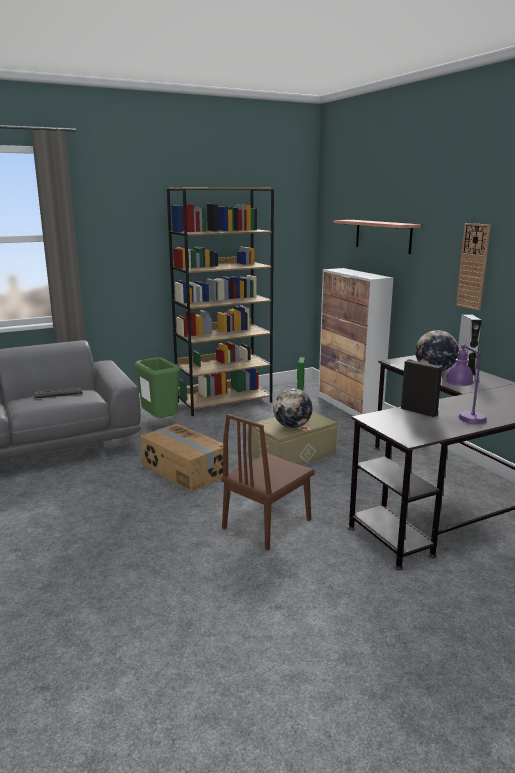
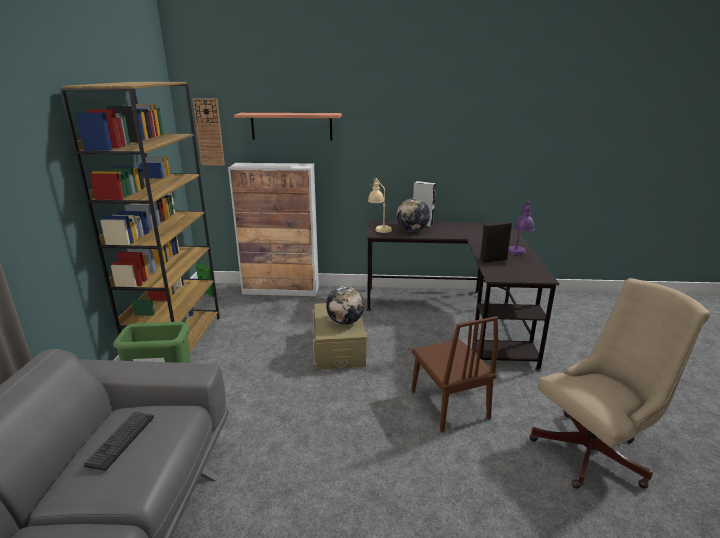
camera: 60 degrees left, 5 degrees up
(184, 471) = (309, 420): cardboard box -> none
(278, 626) = (596, 451): none -> beige office chair
(413, 359) = (379, 228): none -> beige table lamp
(473, 266) = (406, 144): wall clock -> wall clock (209, 132)

